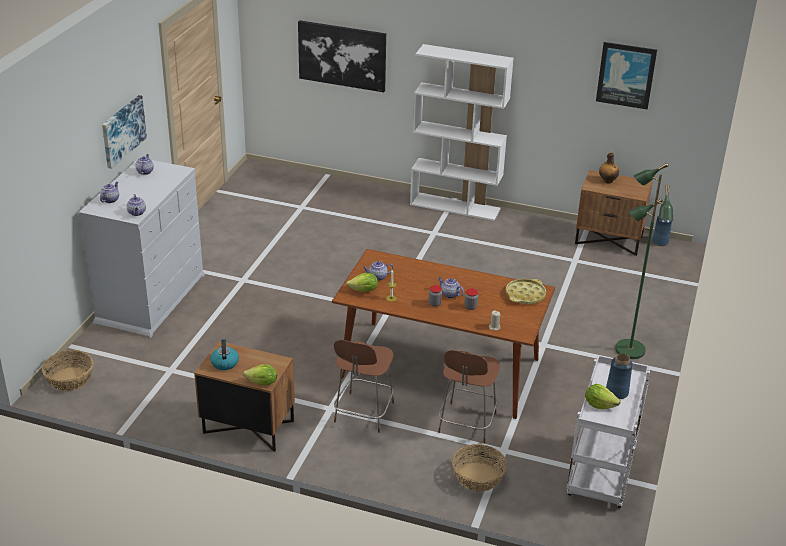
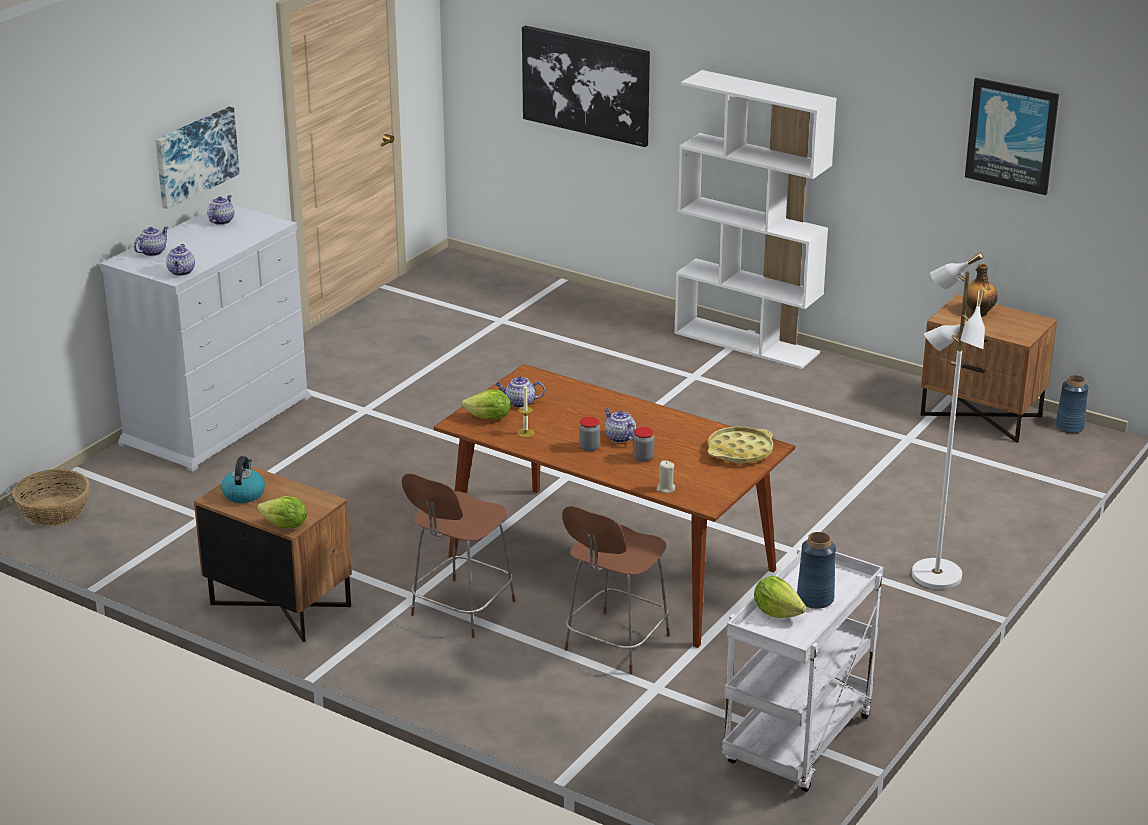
camera: 15 degrees right, 5 degrees down
(477, 477) = (597, 718): basket -> none
(629, 350) = (934, 576): green floor lamp -> white floor lamp

